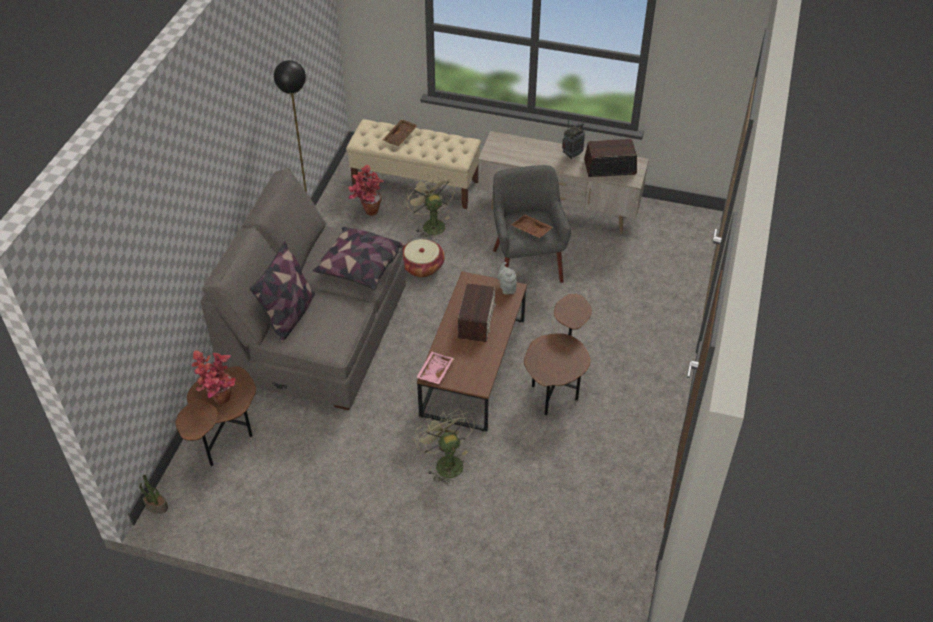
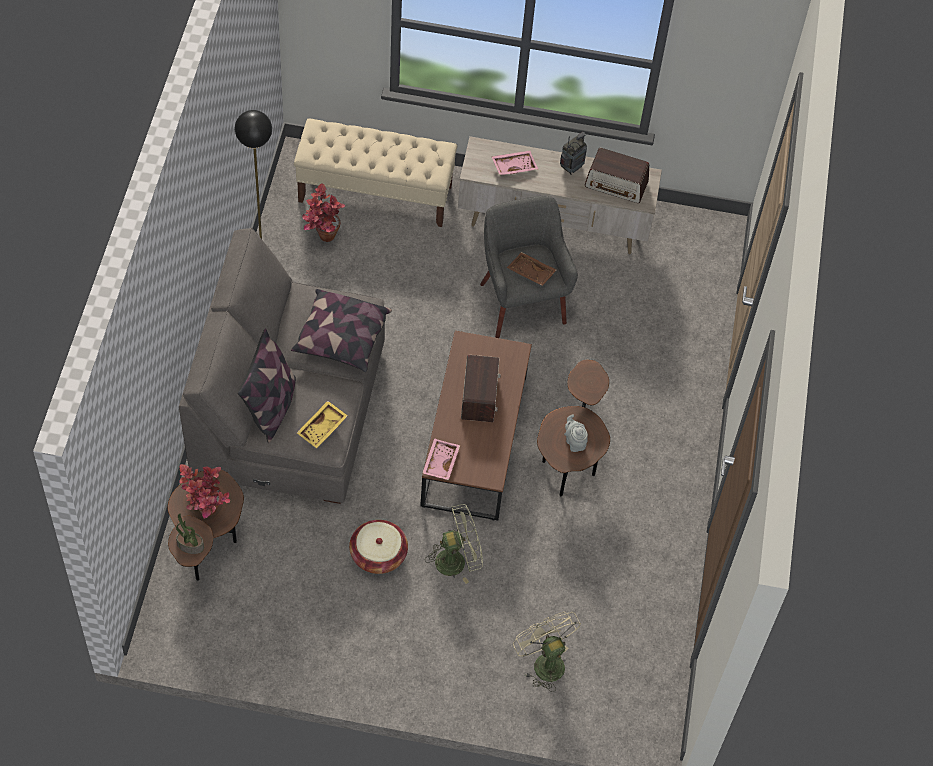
camera: 10 degrees left, 10 degrees up
(156, 506) = (146, 632): potted plant -> potted plant (190, 546)
(331, 334) = (323, 428): none -> yellow tray
(400, 137) = (359, 145): brown tray -> none
(422, 266) = (398, 311): basket -> basket (378, 555)
(431, 224) = (401, 251): beige fan -> beige fan (544, 662)
(445, 462) = (456, 560): green fan -> green fan turned 105 degrees clockwise
(507, 287) = (509, 350): grey teapot -> grey teapot (574, 442)
(524, 152) = (514, 166): none -> pink tray
(609, 167) = (616, 184): radio -> radio turned 150 degrees counterclockwise

